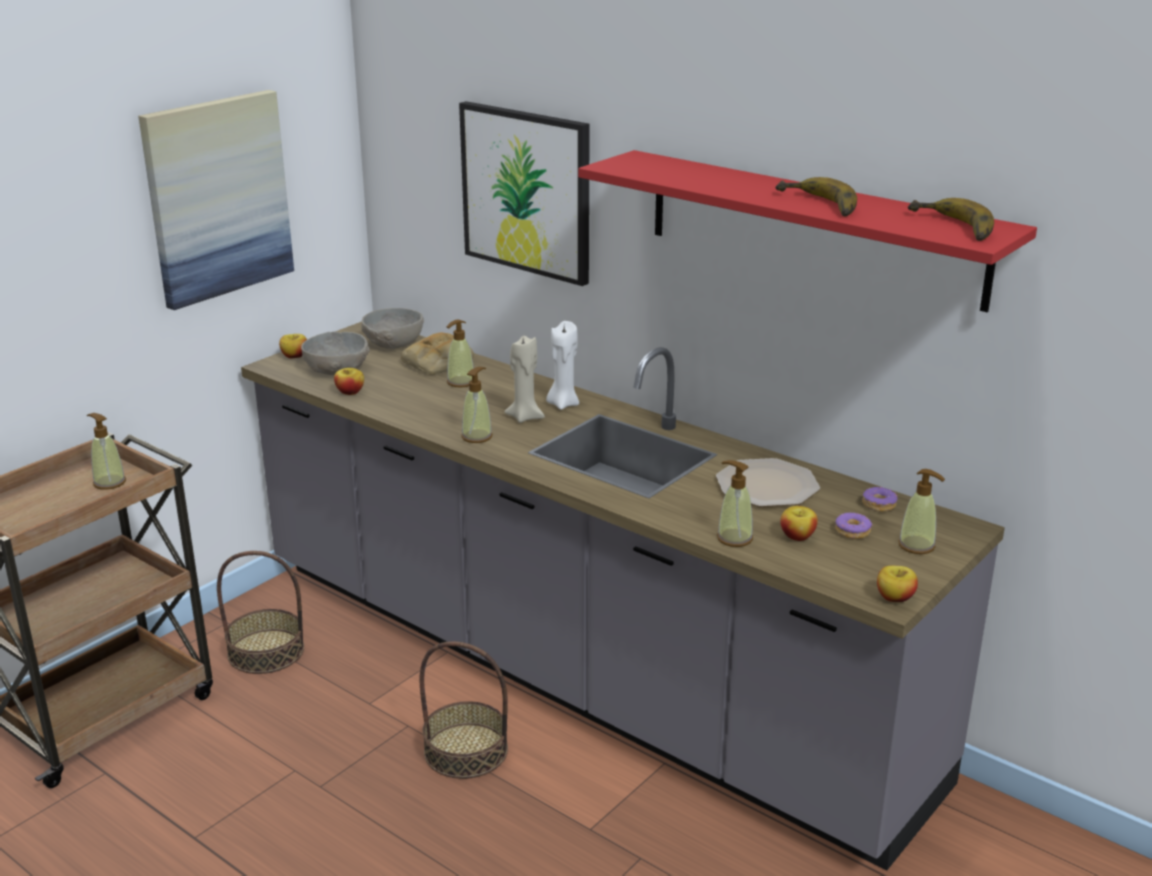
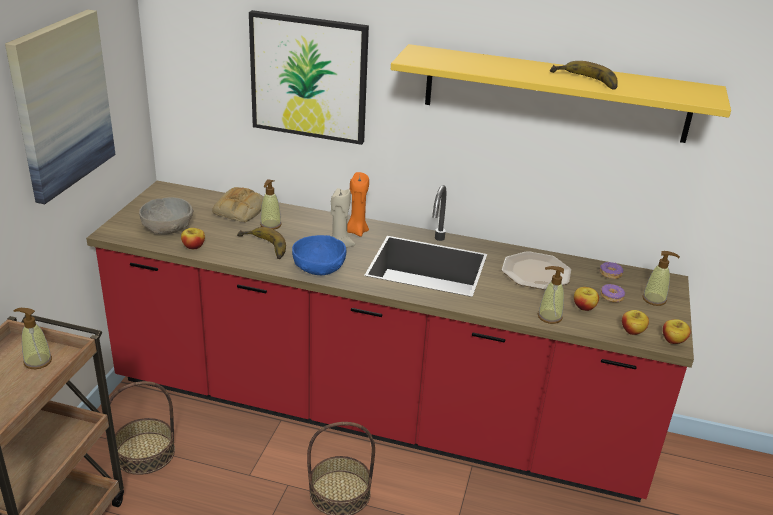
camera: 25 degrees left, 5 degrees up
(294, 356) = (124, 222): apple -> apple (632, 331)
(393, 343) = (193, 199): grey bowl -> none
(477, 437) = (318, 268): soap dispenser -> blue bowl
(563, 404) = (356, 231): white candle -> orange candle
(576, 672) = (377, 414): grey counter -> red counter
(812, 227) = (555, 93): red shelf -> yellow shelf
(950, 227) = (682, 92): banana -> banana (262, 248)

